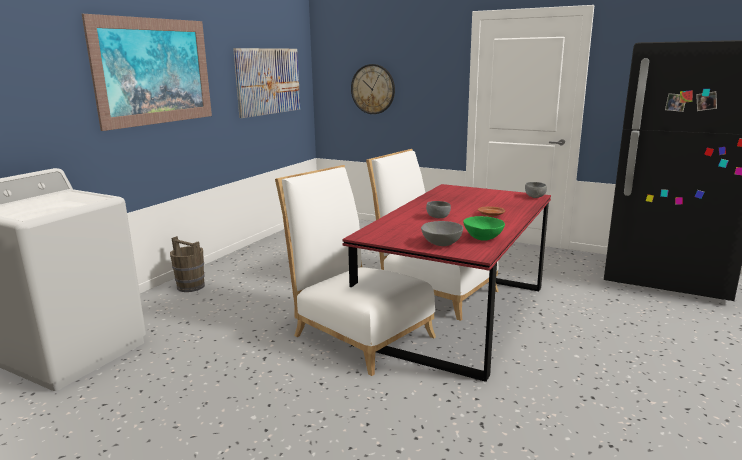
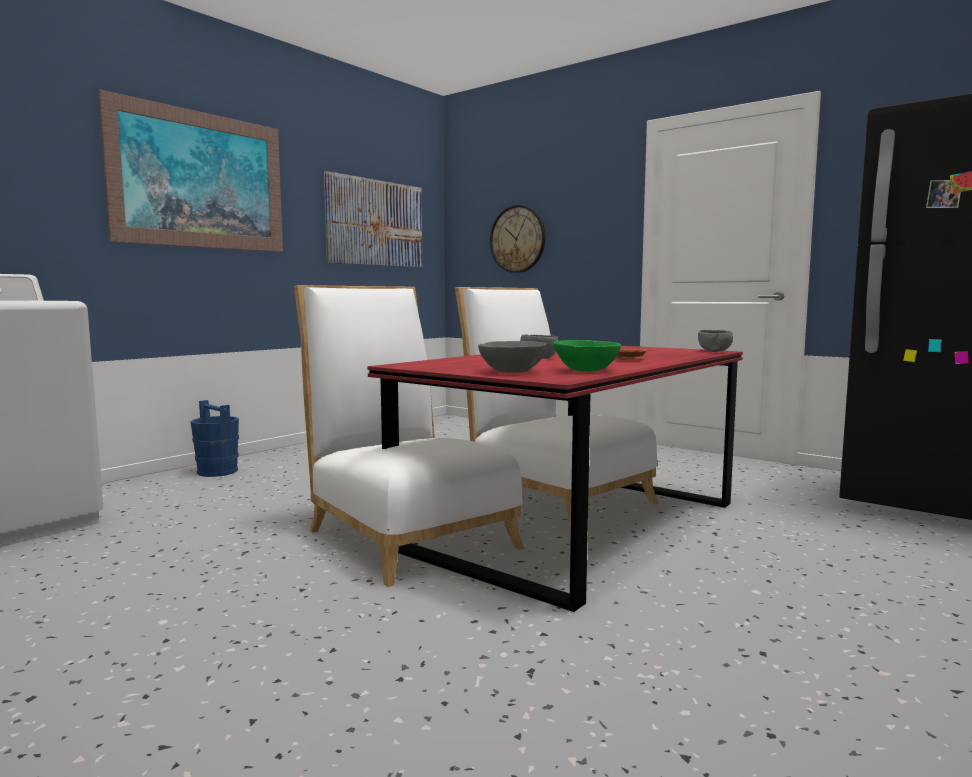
camera: 10 degrees right, 10 degrees down
(190, 286) = (217, 471): brown bucket -> blue bucket

